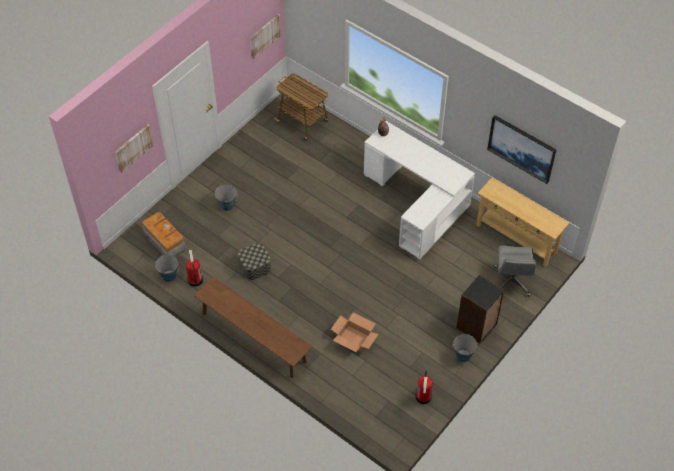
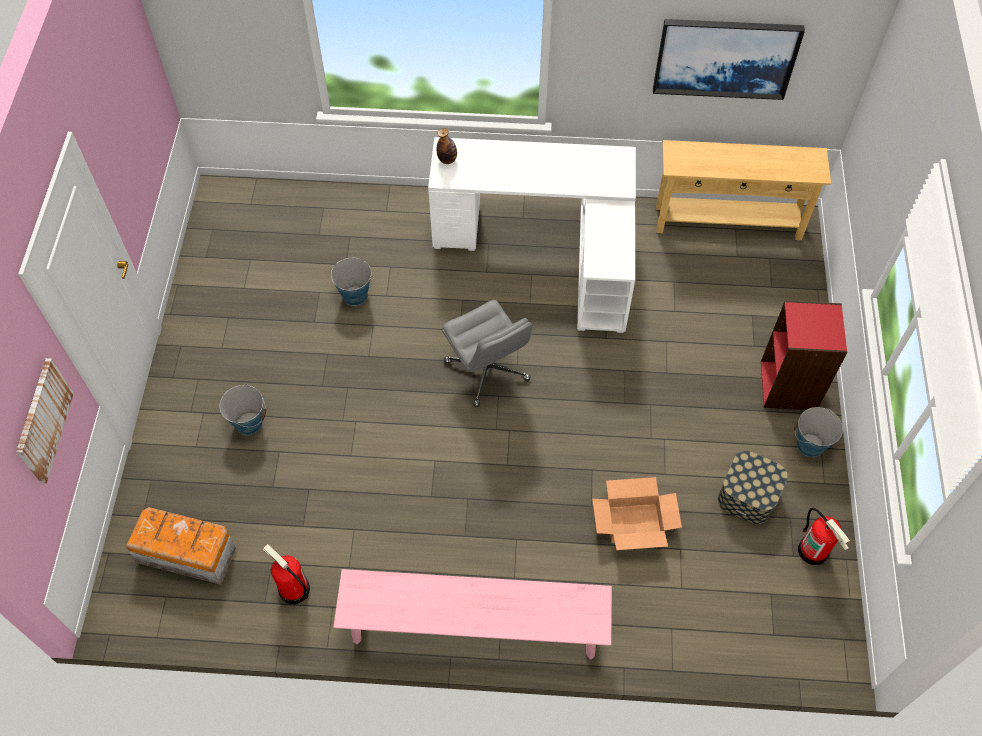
camera: 35 degrees left, 5 degrees up
(169, 275) = (240, 611): bucket -> bucket (355, 295)
(253, 337) = (474, 628): brown bench -> pink bench
(255, 266) = (378, 501): storage box -> storage box (748, 495)
(264, 36) = (144, 88): picture -> none
(303, 123) = (270, 218): cart -> none
(477, 326) = (789, 385): black bookcase -> red bookcase
(512, 281) = (777, 288): grey office chair -> grey office chair (487, 371)

